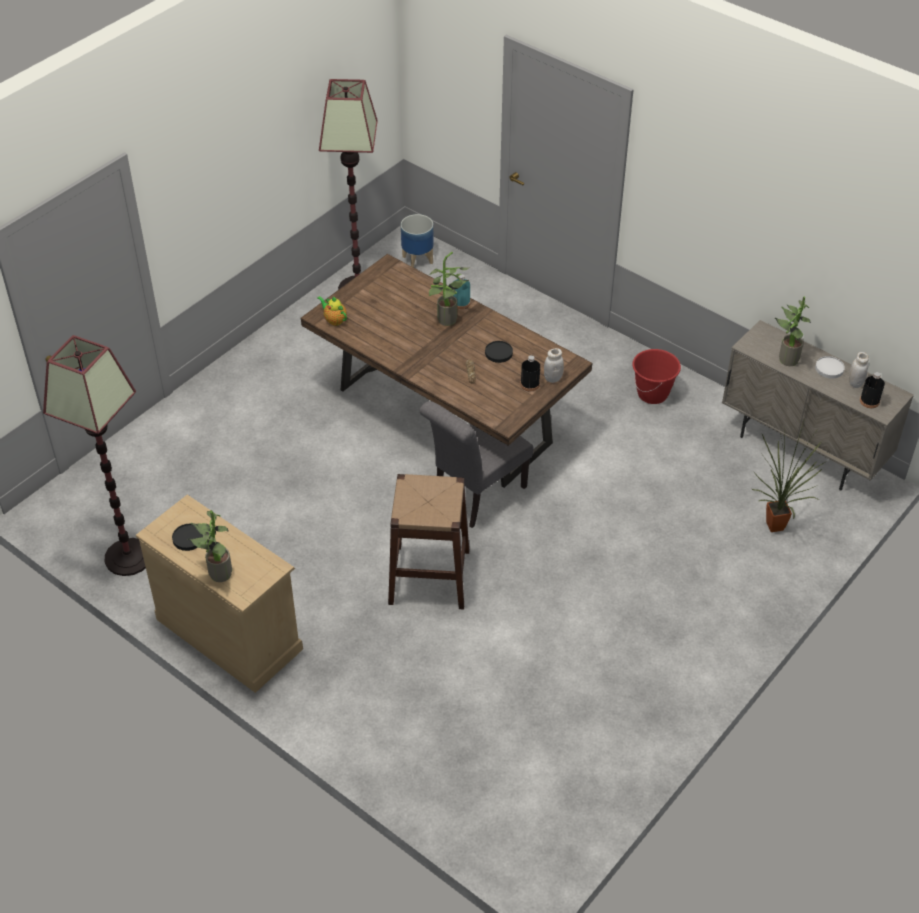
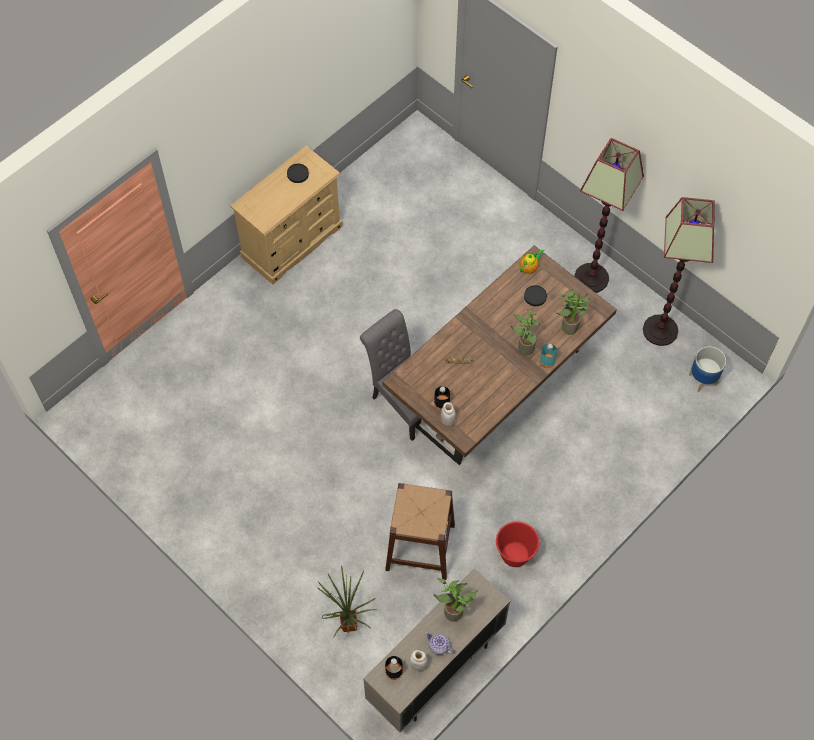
camera: 95 degrees right, 15 degrees up
(129, 557) = (368, 182): floor lamp -> floor lamp (591, 278)
(217, 573) = (264, 190): potted plant -> potted plant (570, 326)
(429, 576) = (327, 365): brown stool -> brown stool (420, 547)
(498, 353) = (482, 383): black plate -> black plate (535, 296)
(829, 368) = (439, 646): white plate -> teapot

